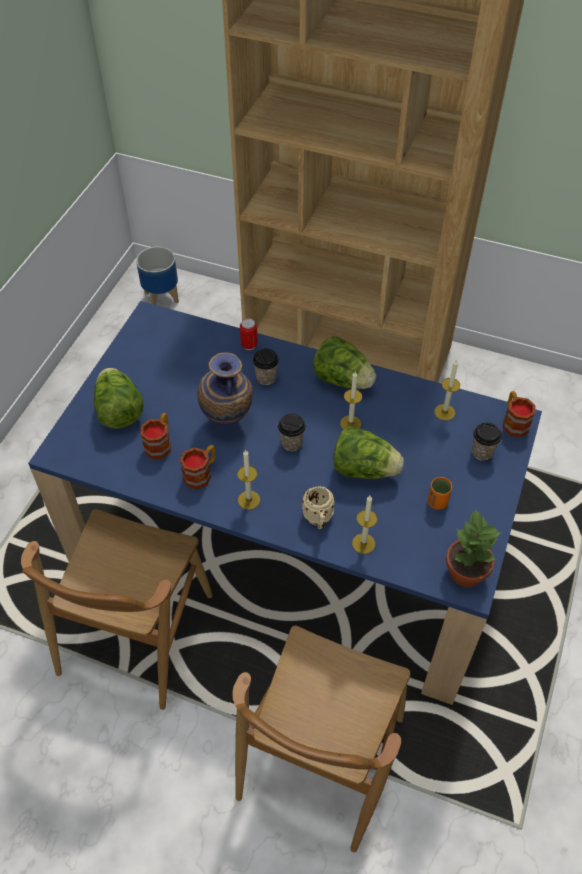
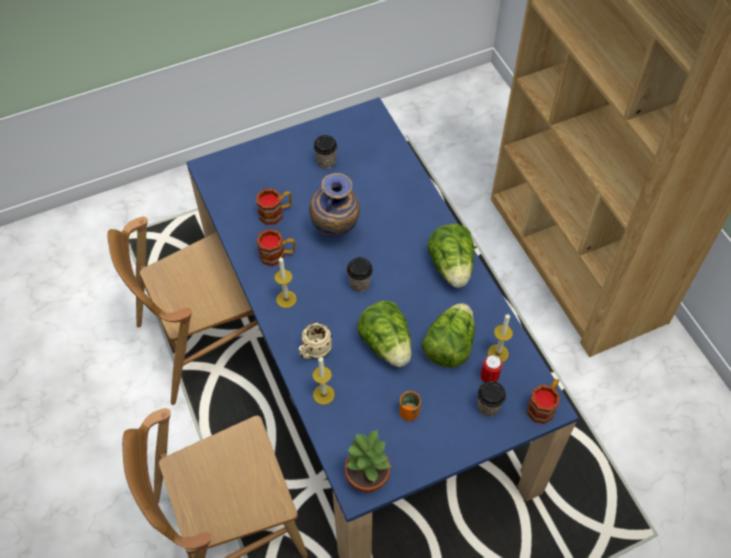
camera: 45 degrees right, 5 degrees up
(119, 411) = (276, 169): lettuce -> lettuce (449, 346)
(162, 297) = (476, 109): planter -> none
(249, 345) = (415, 188): can -> can (489, 377)
(266, 378) = (398, 222): cup -> cup (326, 162)
(350, 423) = (417, 304): candle -> none

